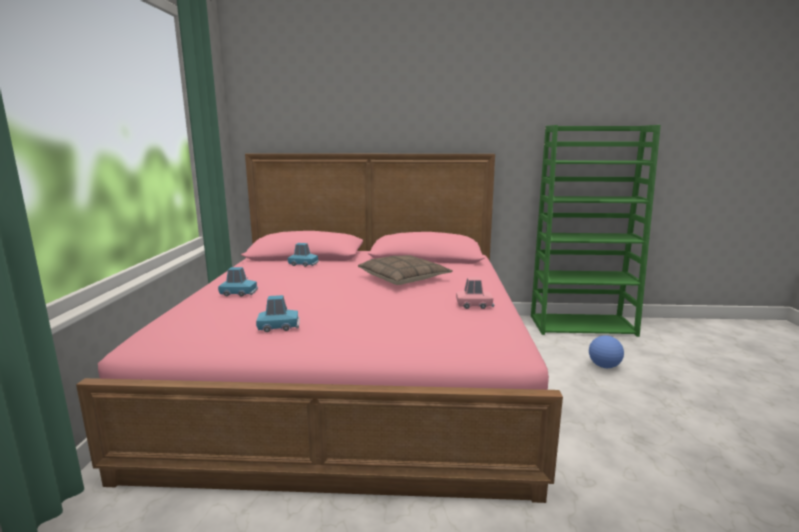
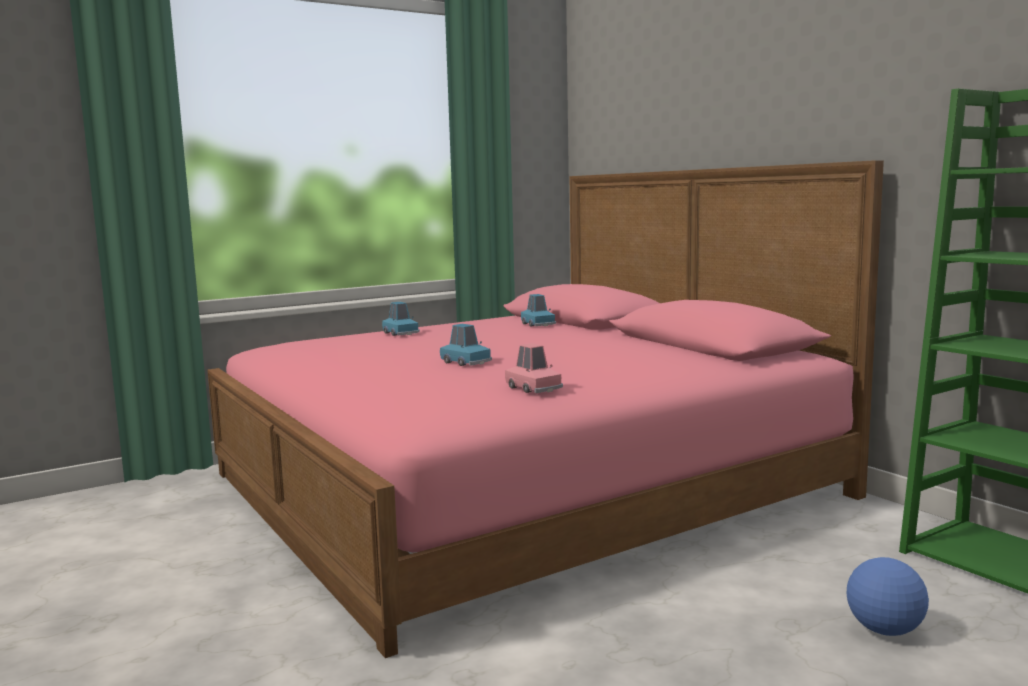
camera: 55 degrees right, 5 degrees down
(279, 326) = (335, 358): blue toy car -> blue toy car (465, 362)
(404, 278) = (574, 353): pillow -> none

